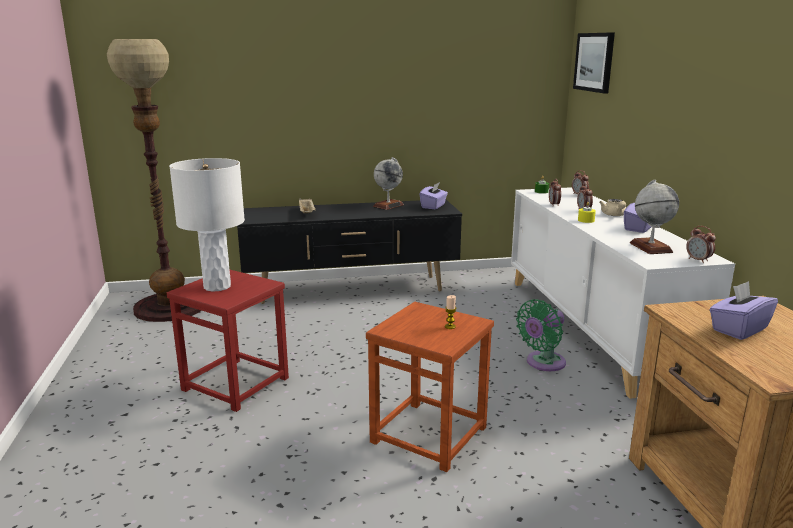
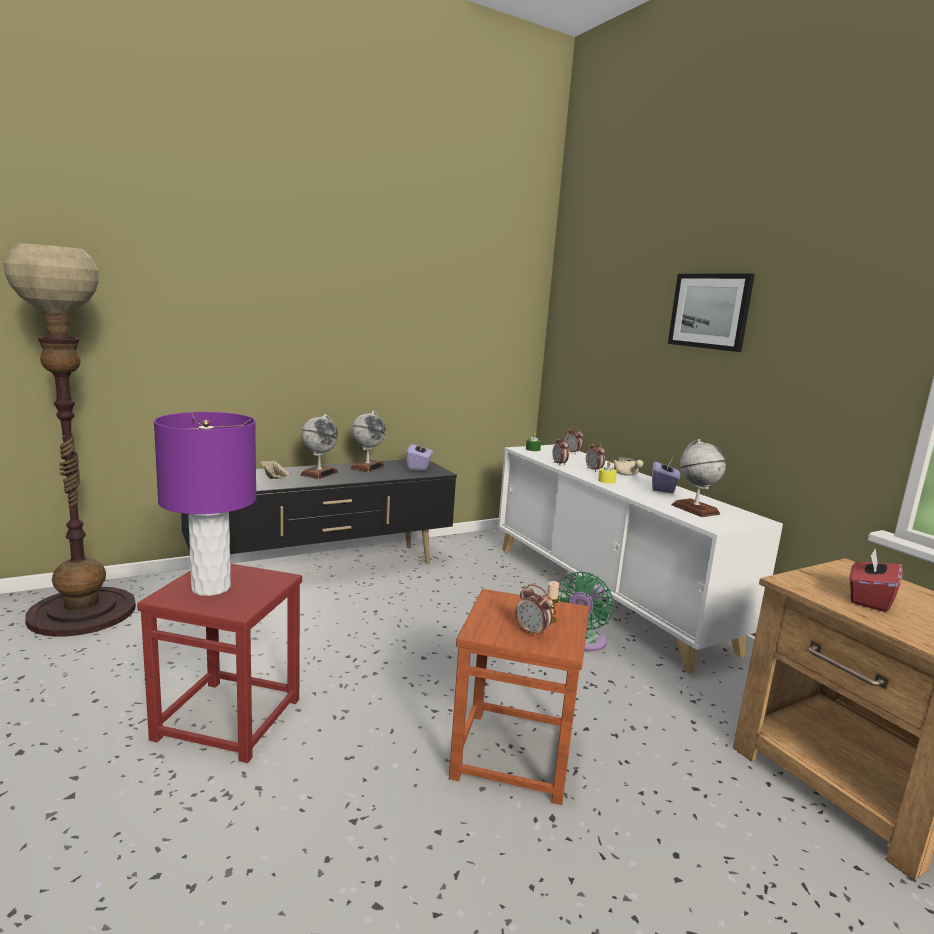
camera: 20 degrees left, 5 degrees down
(217, 286) = (211, 588): white table lamp -> purple table lamp
(344, 210) = (319, 473): none -> globe
(594, 62) = (581, 316): picture -> picture (710, 311)
(698, 260) = (750, 522): alarm clock -> alarm clock (532, 632)
(738, 329) = (869, 599): purple tissue box -> red tissue box

